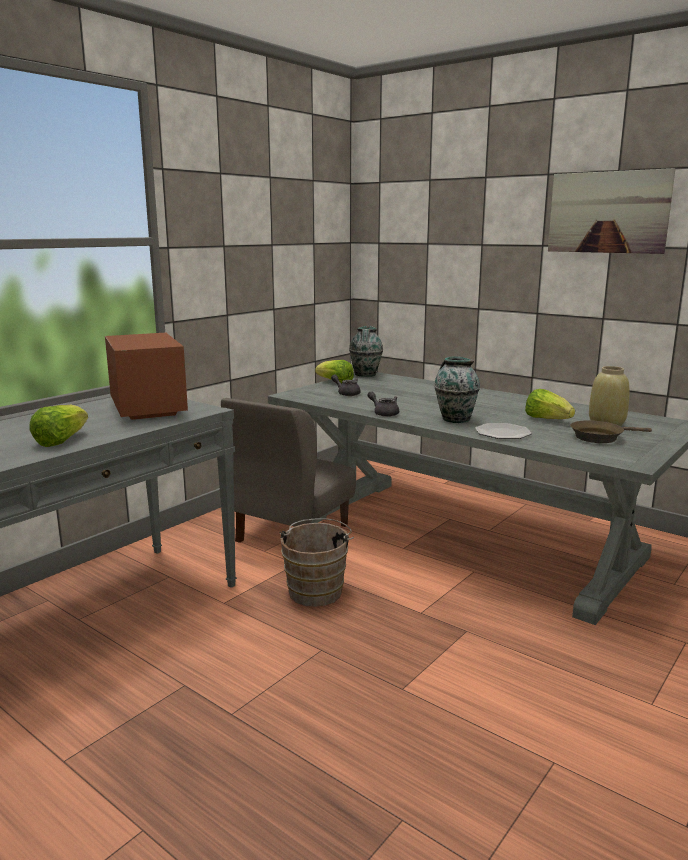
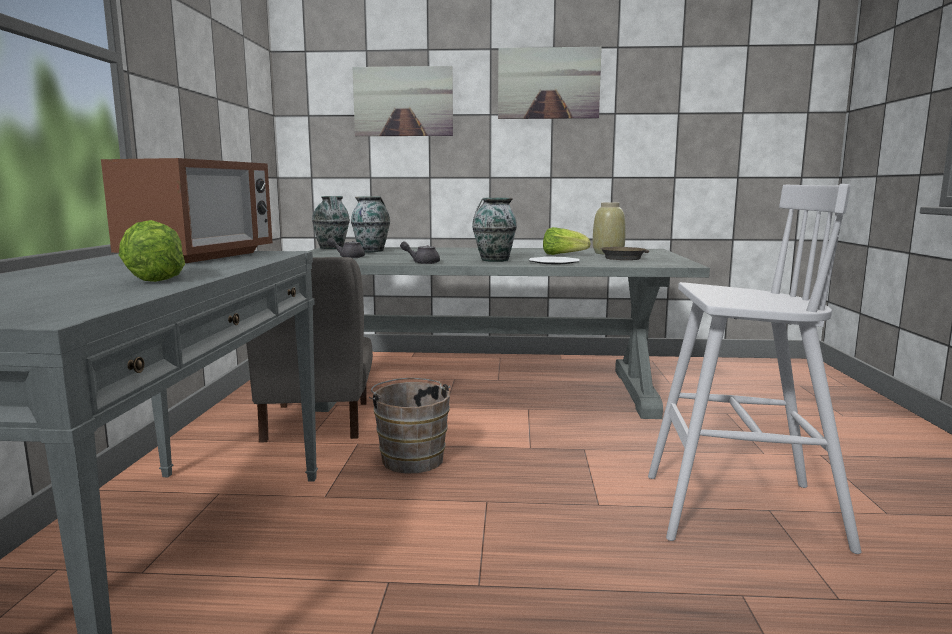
camera: 35 degrees left, 5 degrees down
(148, 408) = (199, 256): microwave -> microwave turned 75 degrees clockwise
(335, 383) = (315, 253): lettuce -> none
(386, 385) = (372, 251): none -> vase
(458, 231) = (403, 101): none -> picture
(519, 749) = (737, 511): none -> white stool

